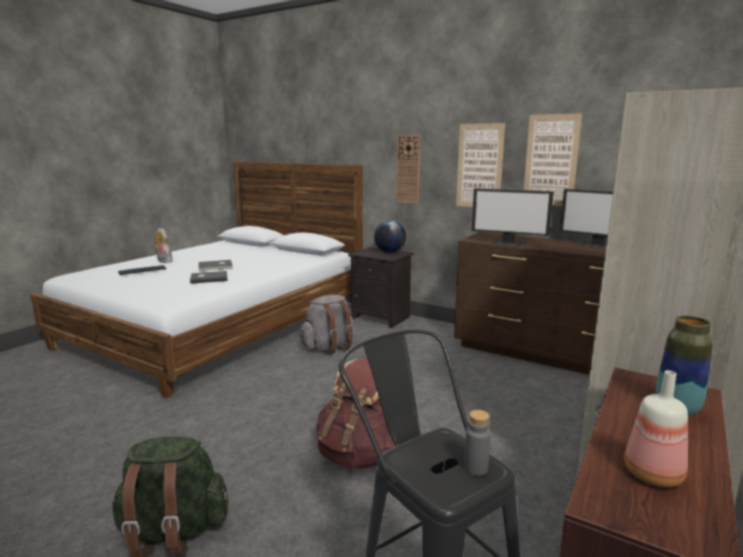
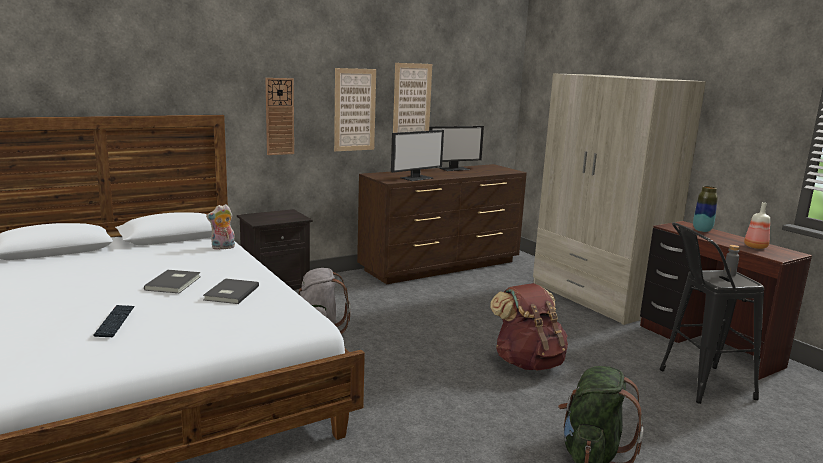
camera: 65 degrees left, 0 degrees up
(163, 261) = (67, 307): plush toy -> plush toy (222, 248)
(389, 252) = (276, 214): globe -> none

